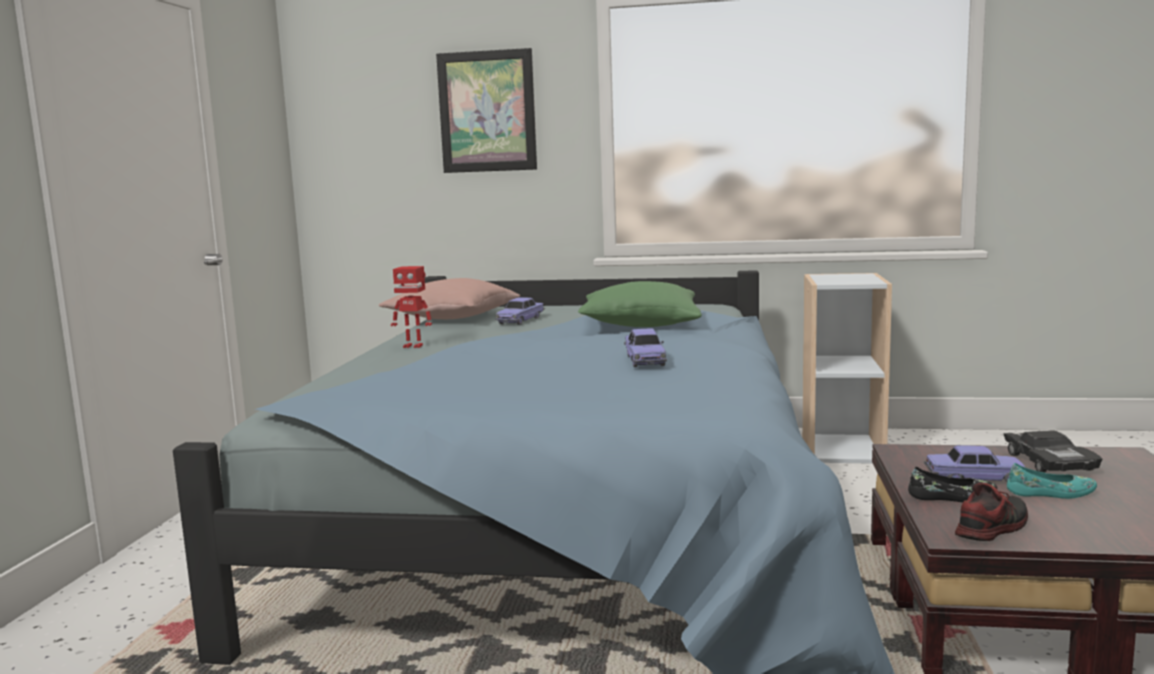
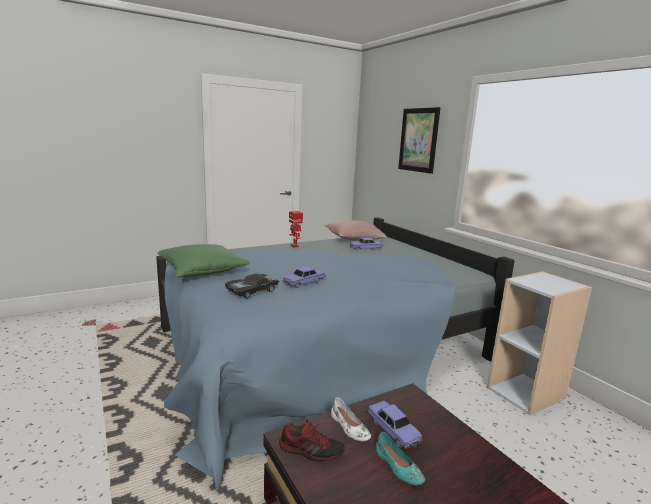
camera: 50 degrees right, 5 degrees up
(640, 325) = (385, 268): green pillow -> green pillow (202, 271)
(952, 497) = (349, 427): black shoe -> white shoe
(1049, 462) = (463, 457): black toy car -> black toy car (252, 291)

